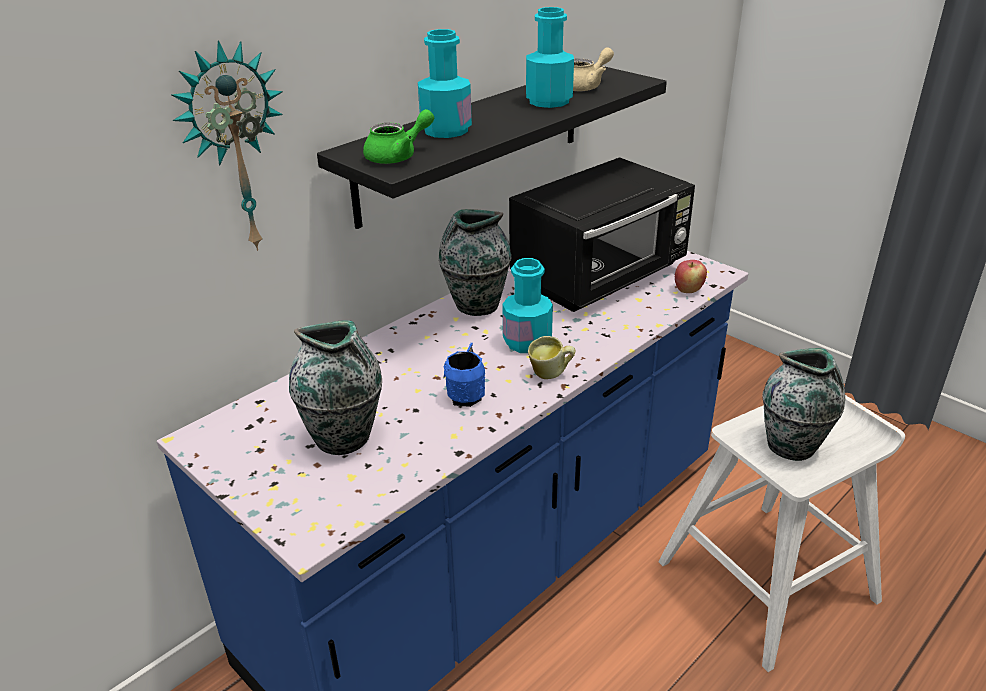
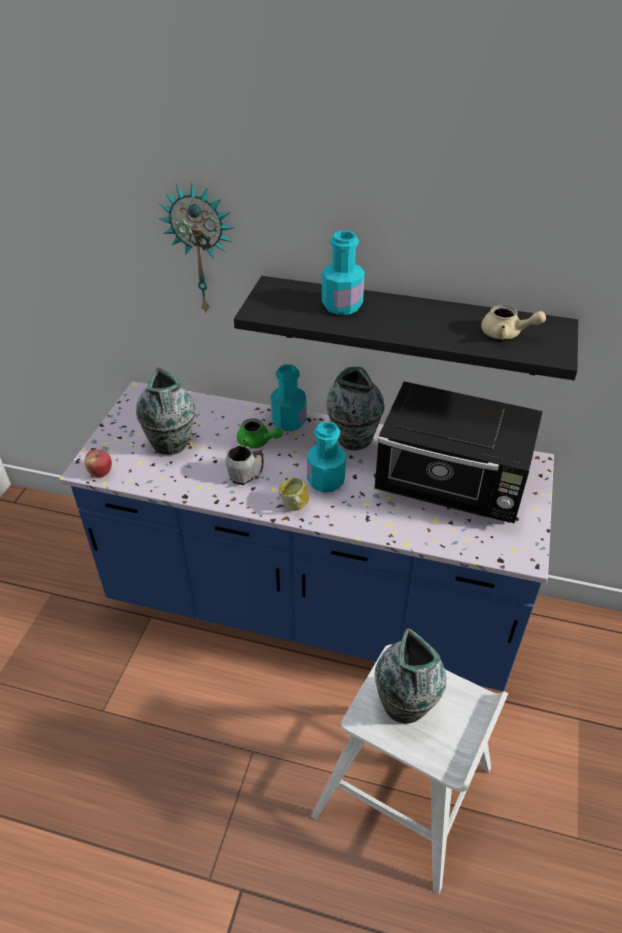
camera: 60 degrees right, 10 degrees up
(398, 156) = (278, 305): green teapot -> green teapot (257, 442)
(467, 393) = (246, 476): blue mug -> grey mug
(549, 101) = (450, 327): turquoise bottle -> turquoise bottle (289, 421)
(688, 290) = (477, 546): apple -> apple (100, 473)

